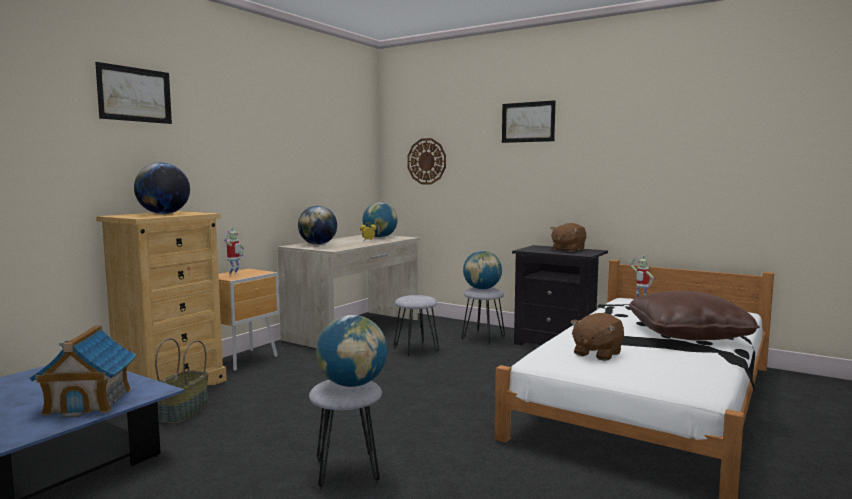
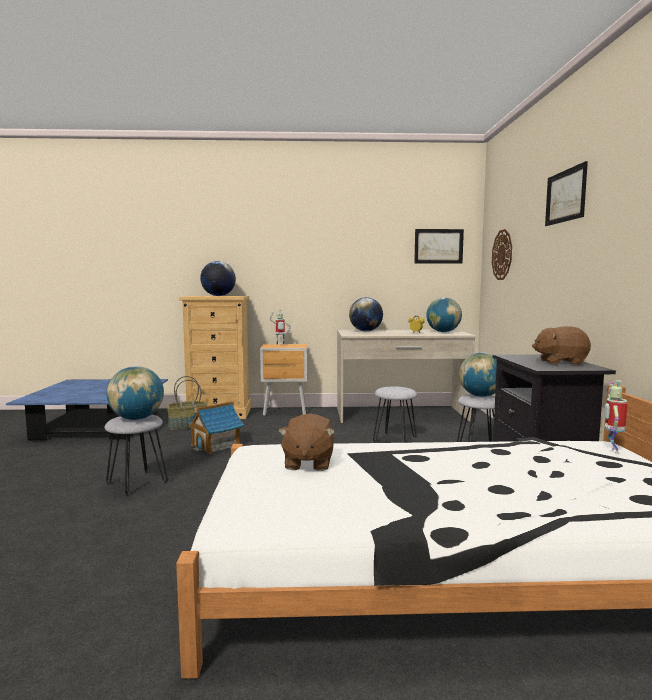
camera: 55 degrees right, 0 degrees up
(89, 401) = (100, 395): toy house -> toy house (216, 445)
(135, 94) = (219, 217): picture -> picture (438, 246)
(596, 354) = (307, 463): brown plush toy -> brown plush toy turned 90 degrees counterclockwise
(688, 335) = (474, 492): brown pillow -> none

